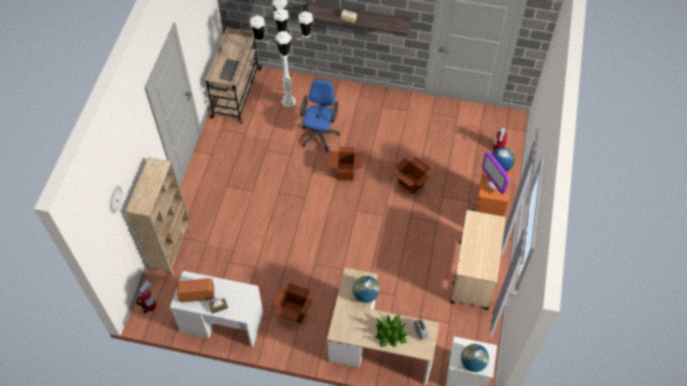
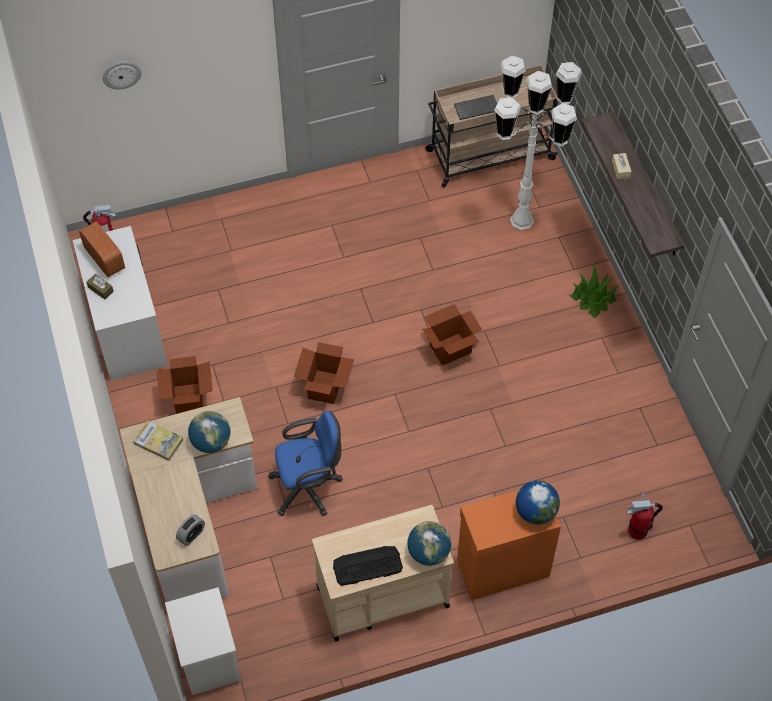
camera: 60 degrees right, 0 degrees up
(172, 248) = (200, 219): beige bookcase -> none
(320, 134) = (493, 286): blue office chair -> blue office chair (309, 487)
(348, 322) = (158, 441): none -> book
(390, 333) = (168, 500): potted plant -> potted plant (593, 298)
(411, 183) = (488, 441): cardboard box -> cardboard box (325, 387)
(473, 362) = (189, 630): globe -> globe (428, 552)
(486, 256) = (367, 566): none -> keyboard
(493, 184) = (495, 516): monitor -> none

